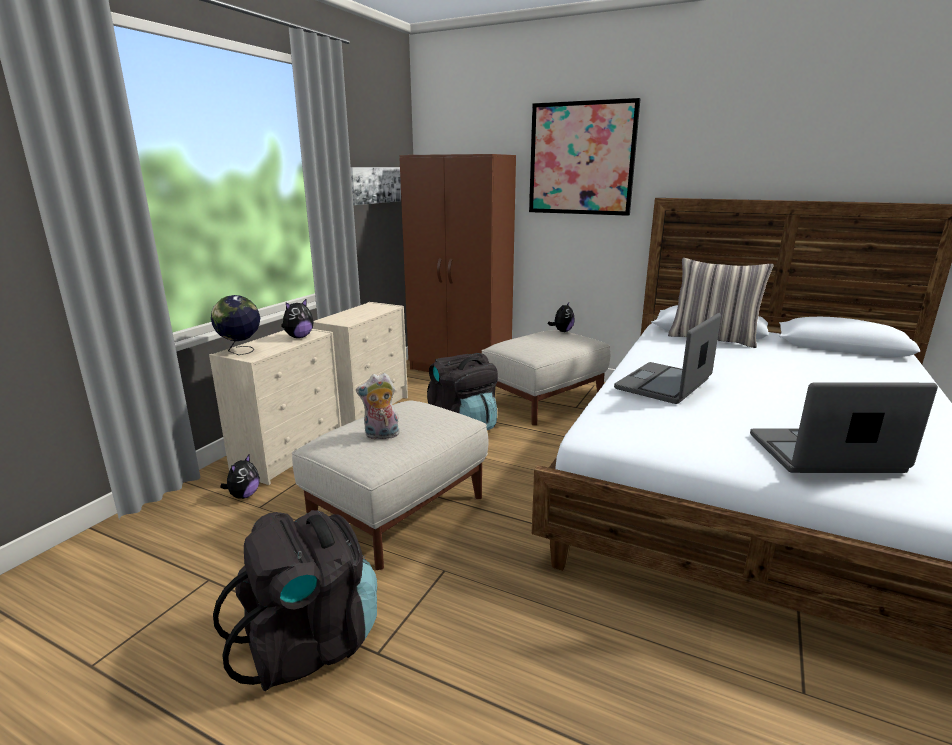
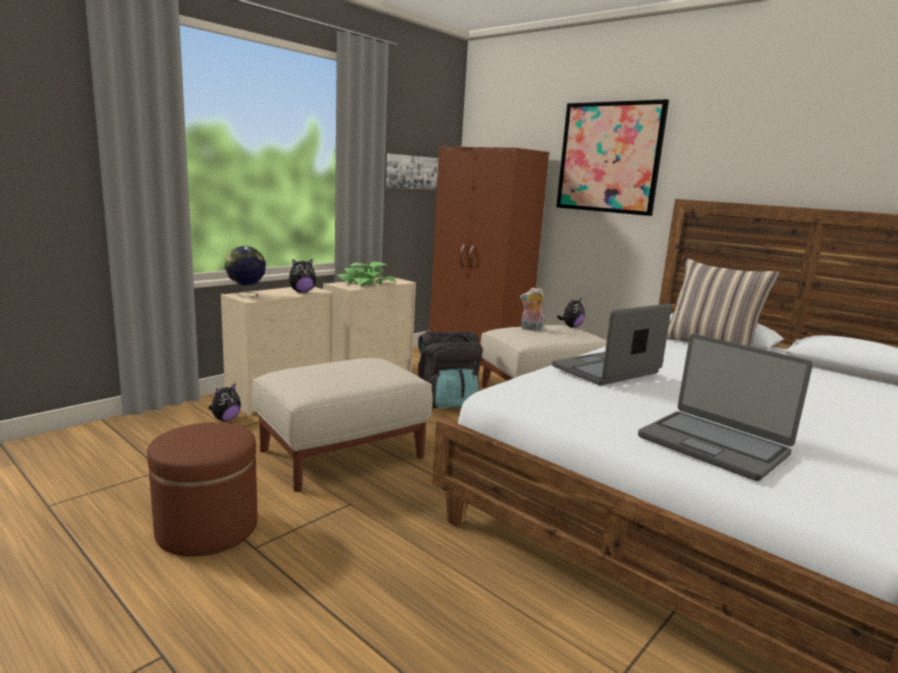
camera: 15 degrees right, 5 degrees down
(310, 643) = (207, 528): black backpack -> brown ottoman
(355, 315) = (365, 283): none -> potted plant
(381, 436) = (326, 376): plush toy -> plush toy (531, 329)
(825, 454) = (713, 445): laptop -> laptop turned 150 degrees counterclockwise

